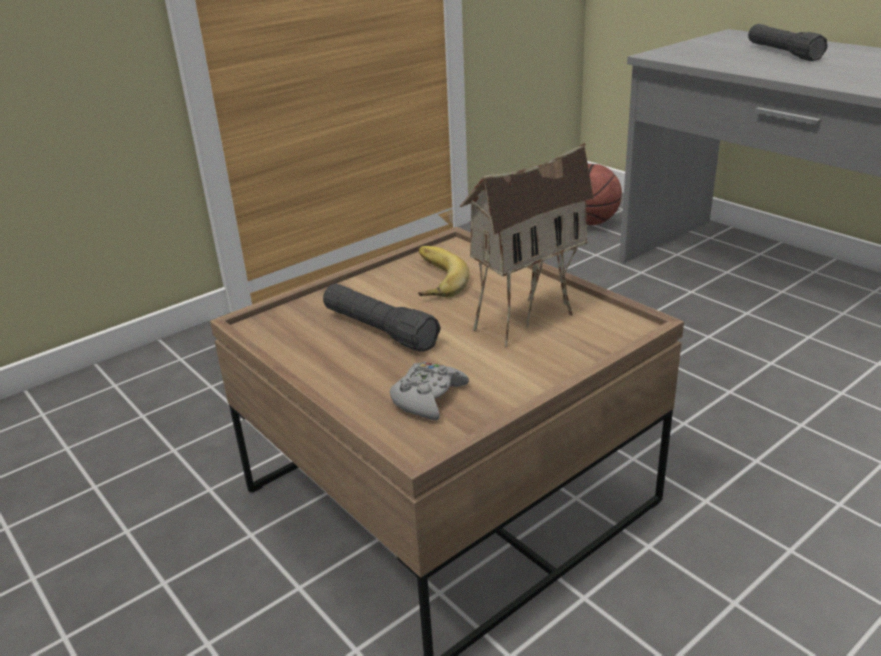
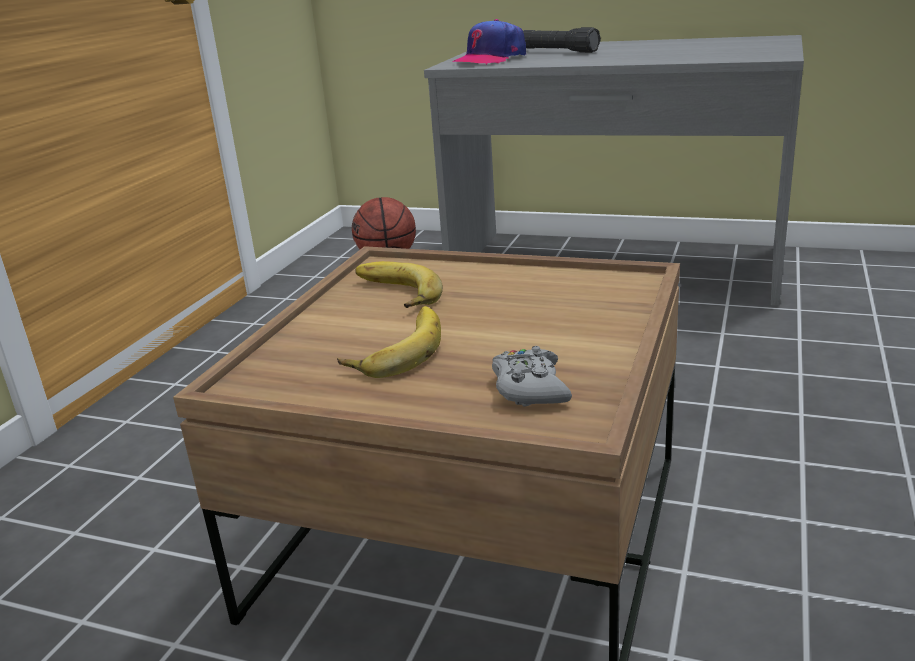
camera: 30 degrees left, 5 degrees down
(379, 330) = (396, 349): black flashlight -> banana
(524, 316) = (530, 298): toy house -> none
(704, 52) = (490, 59): none -> cap

